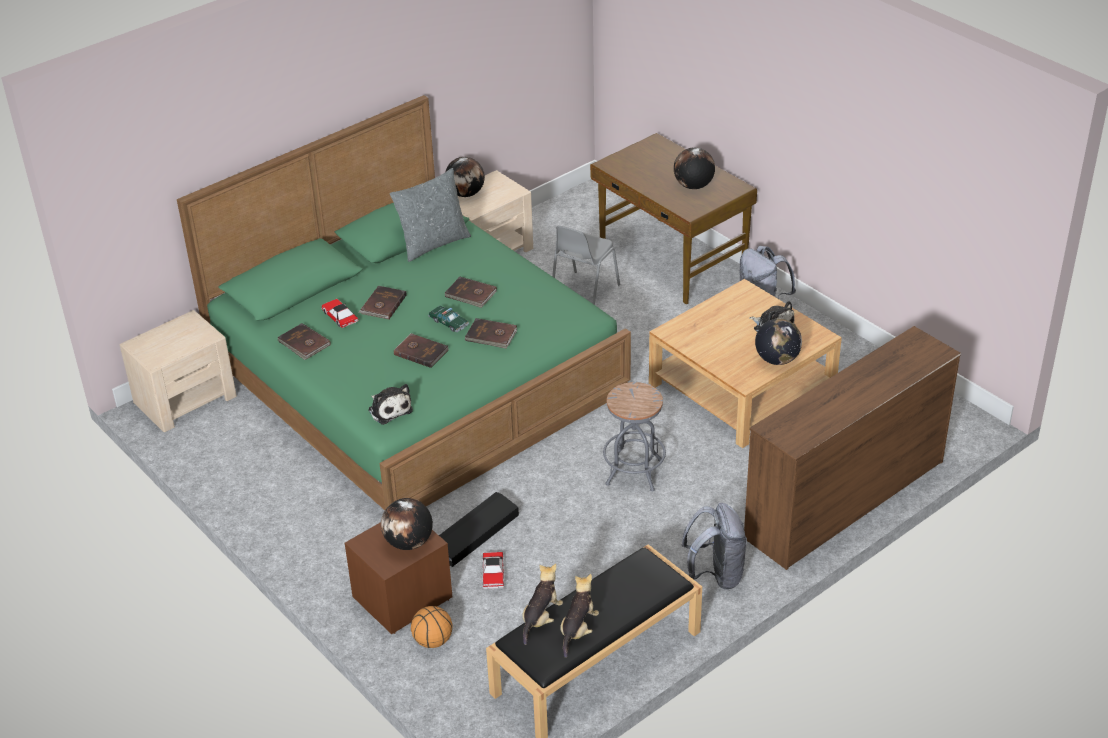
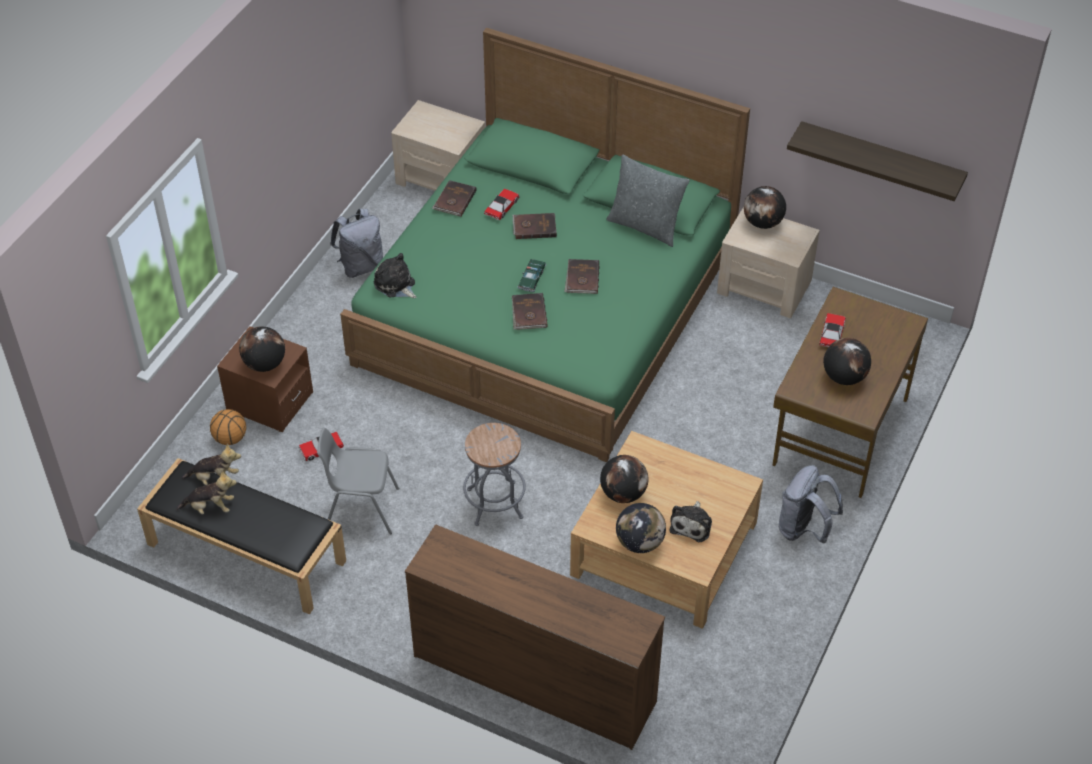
camera: 65 degrees right, 10 degrees up
(389, 409) = (396, 285): plush toy -> plush toy turned 105 degrees clockwise
(421, 352) = (481, 276): brown book -> none
(474, 534) = (364, 420): black storage box -> none
(523, 65) = (880, 159): none -> shelf
(583, 293) = (740, 380): grey chair -> grey chair (361, 508)
(643, 178) = (832, 334): none -> toy car
(716, 575) = (385, 605): grey backpack -> grey backpack (361, 266)
(718, 354) = (623, 493): none -> globe

